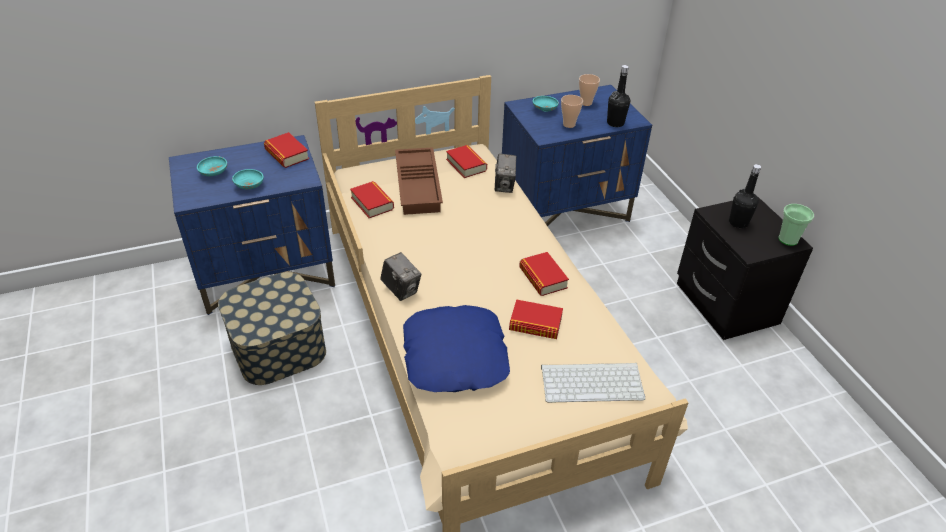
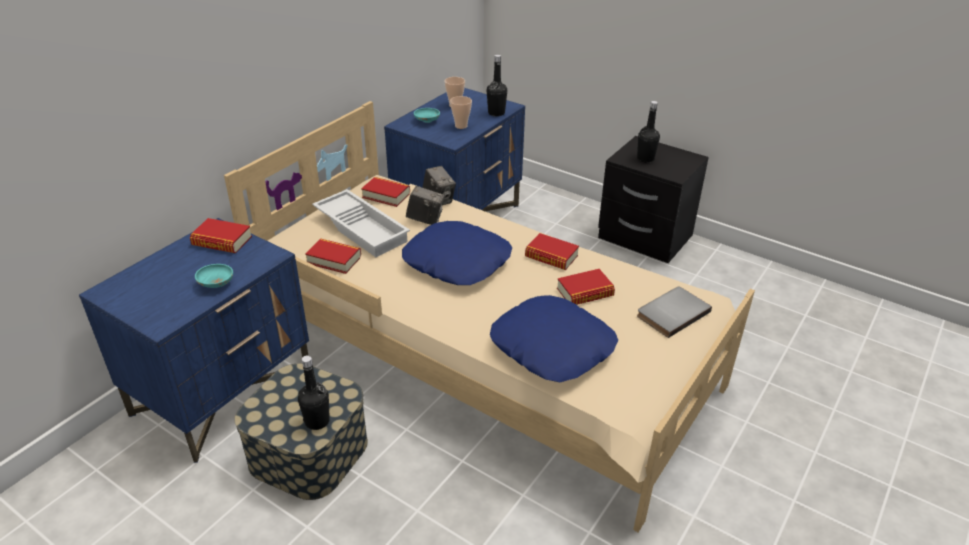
camera: 35 degrees left, 5 degrees down
(214, 173) = (158, 288): turquoise bowl -> none
(267, 324) = (317, 421): none -> black bottle
(401, 290) = (446, 318): camera -> camera (425, 220)
(419, 186) = (363, 228): brown tray -> white tray
(460, 246) = (457, 261): none -> blue pillow
(593, 382) = (671, 313): keyboard -> grey book
(788, 239) = (688, 157): cup -> none

